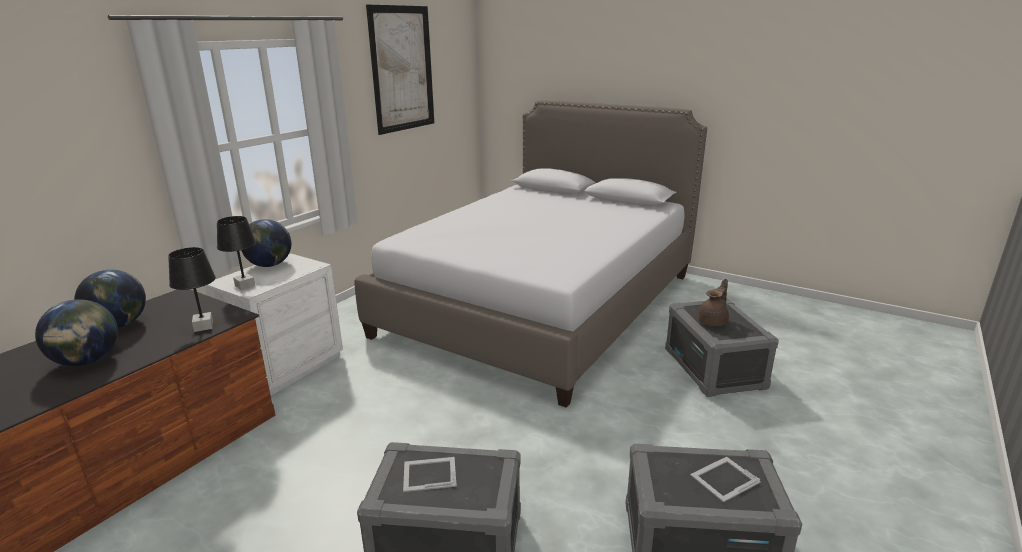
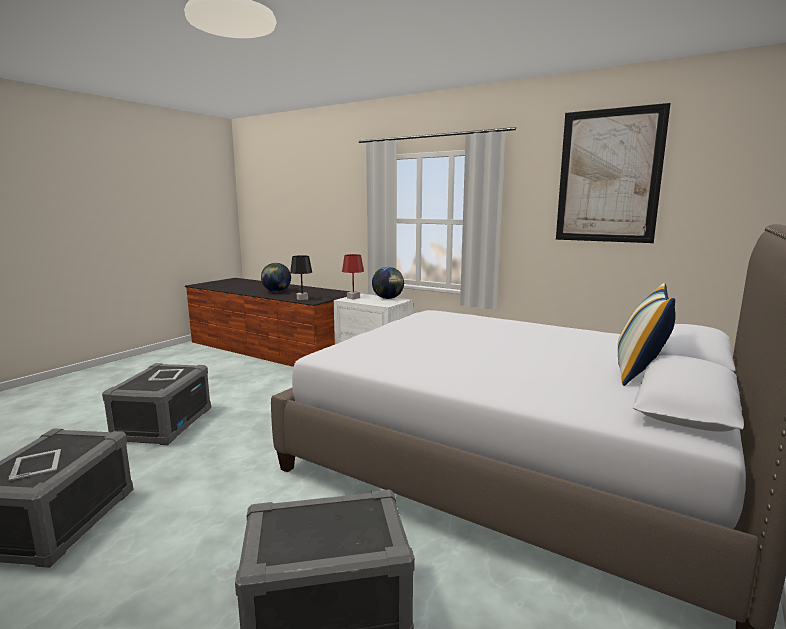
camera: 90 degrees right, 10 degrees down
(119, 325) = (313, 290): globe -> none
(245, 286) = (353, 298): black table lamp -> red table lamp
(584, 200) = (639, 373): none -> pillow
(713, 321) = (320, 518): brown teapot -> none

